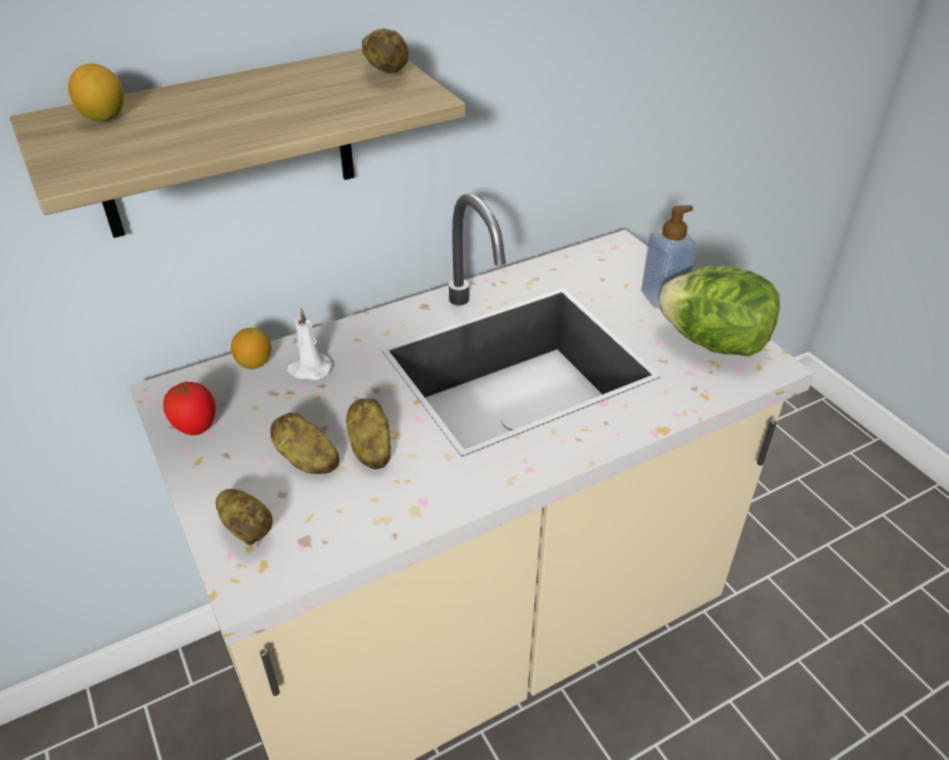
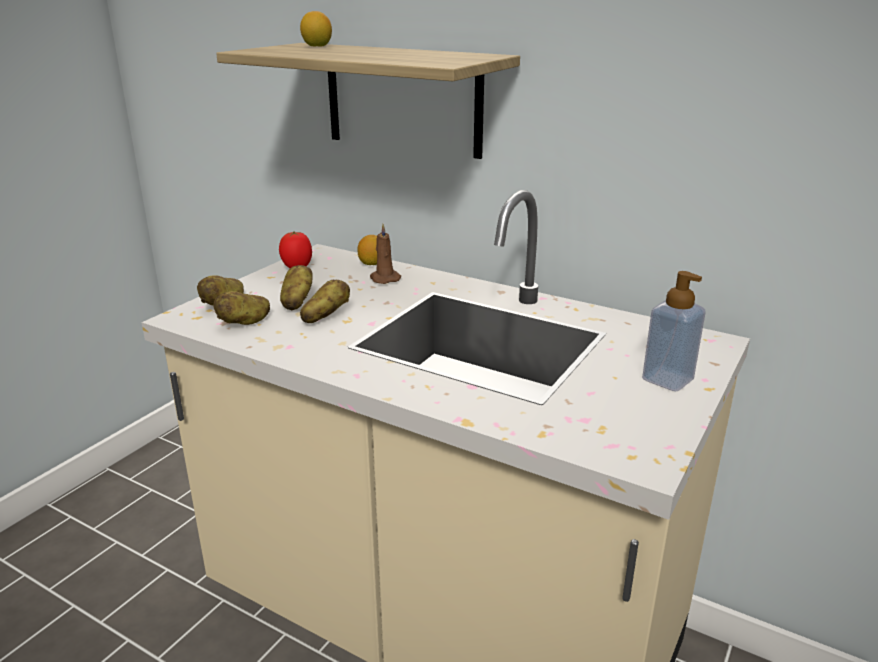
camera: 60 degrees right, 15 degrees down
(309, 369) = (384, 278): white candle -> brown candle
(386, 73) = (467, 58): potato -> potato (245, 322)
(714, 343) = (634, 422): lettuce -> none

